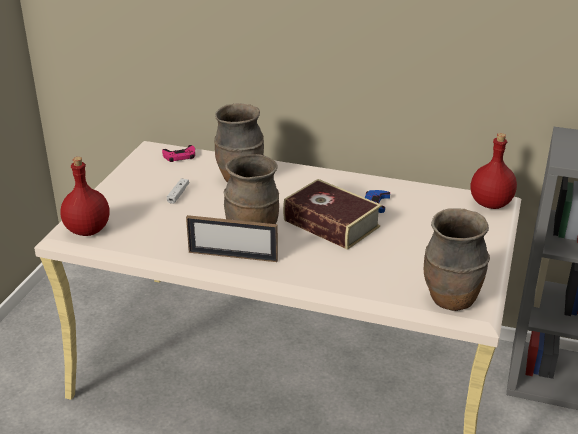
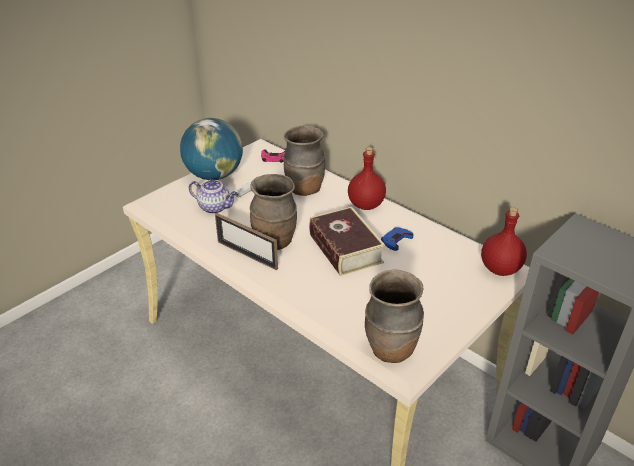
camera: 25 degrees right, 5 degrees up
(88, 230) = (164, 203): red bottle -> red bottle (366, 205)
(124, 188) = (214, 175): none -> globe
(155, 219) = (215, 207): none -> teapot

